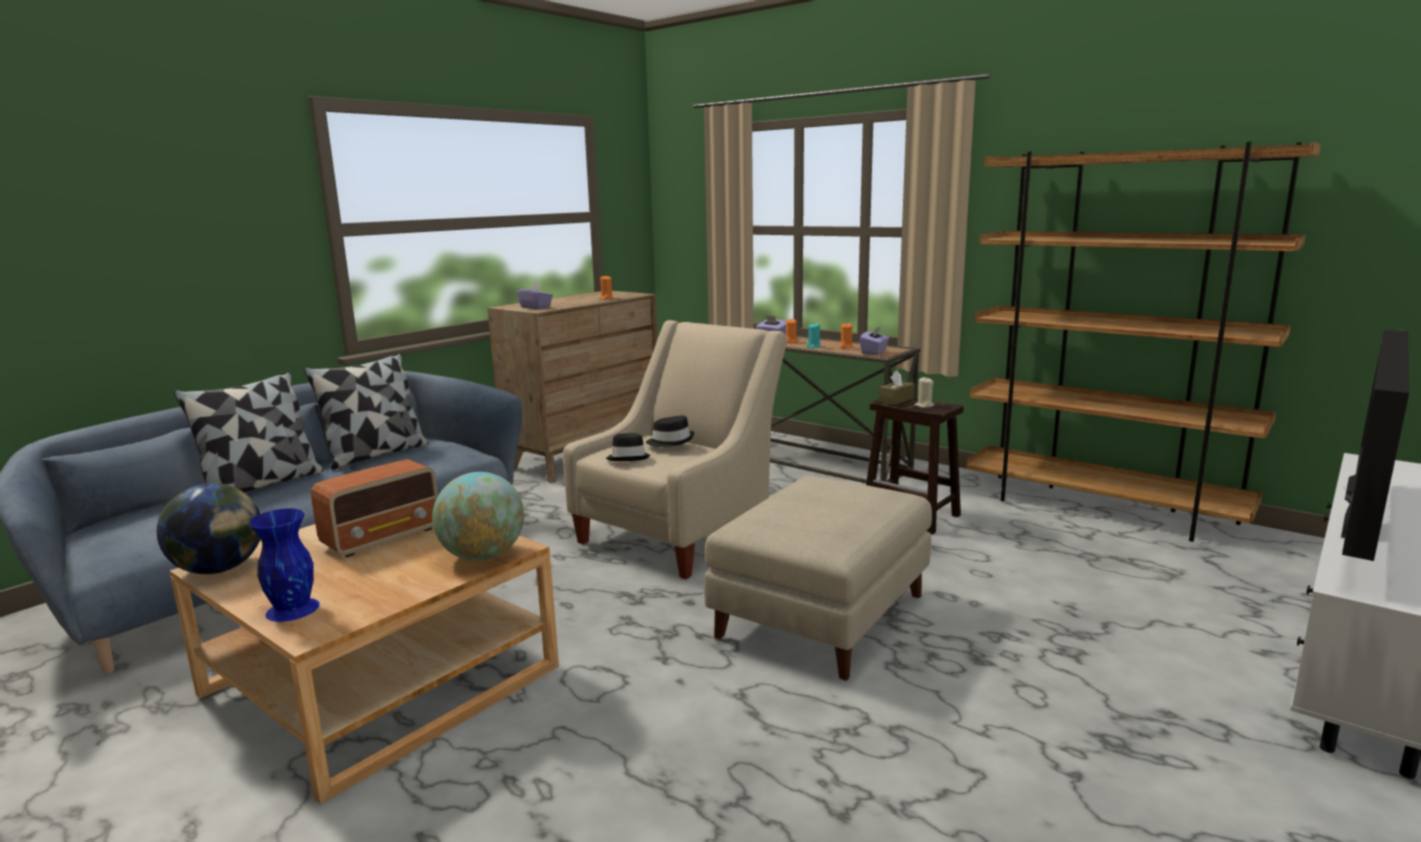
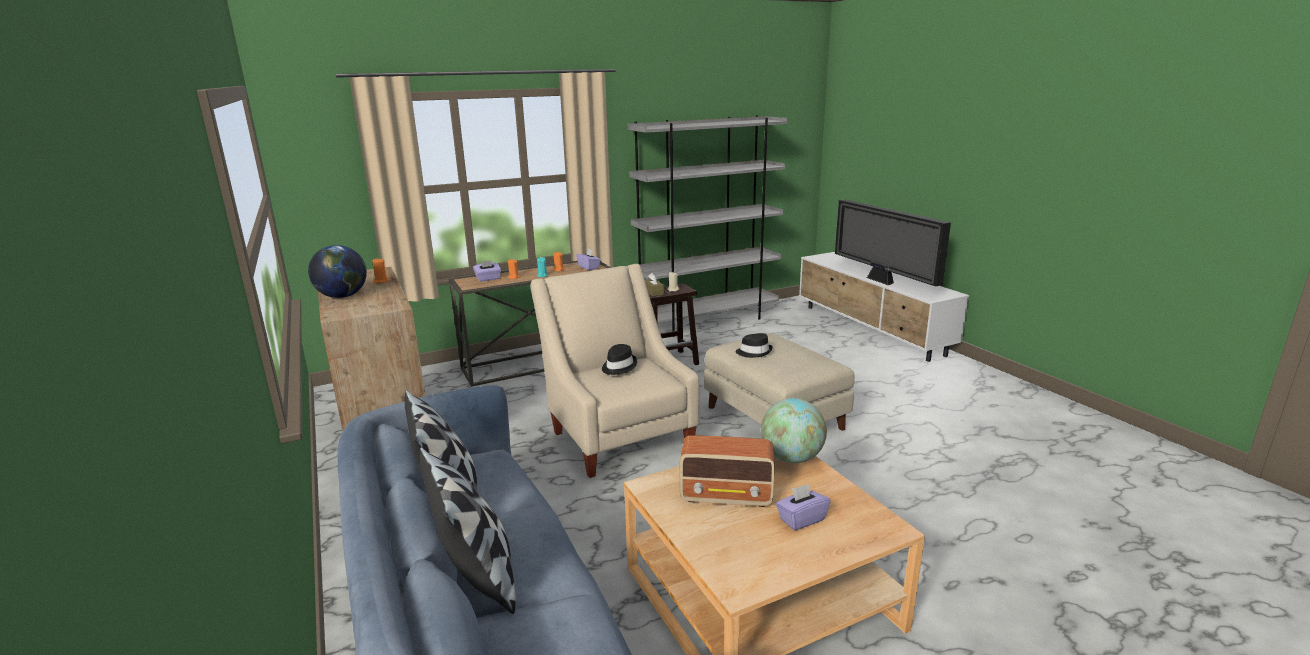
camera: 65 degrees left, 5 degrees up
(219, 569) = (747, 580): globe -> globe (343, 296)
(292, 609) = (848, 538): blue vase -> none
(383, 538) = (727, 496): radio -> radio turned 120 degrees clockwise
(536, 307) = (374, 306): purple tissue box -> purple tissue box (801, 519)
(628, 458) = (626, 387): black hat -> black hat (754, 352)
(1101, 509) = (707, 321): brown bookcase -> grey bookcase

